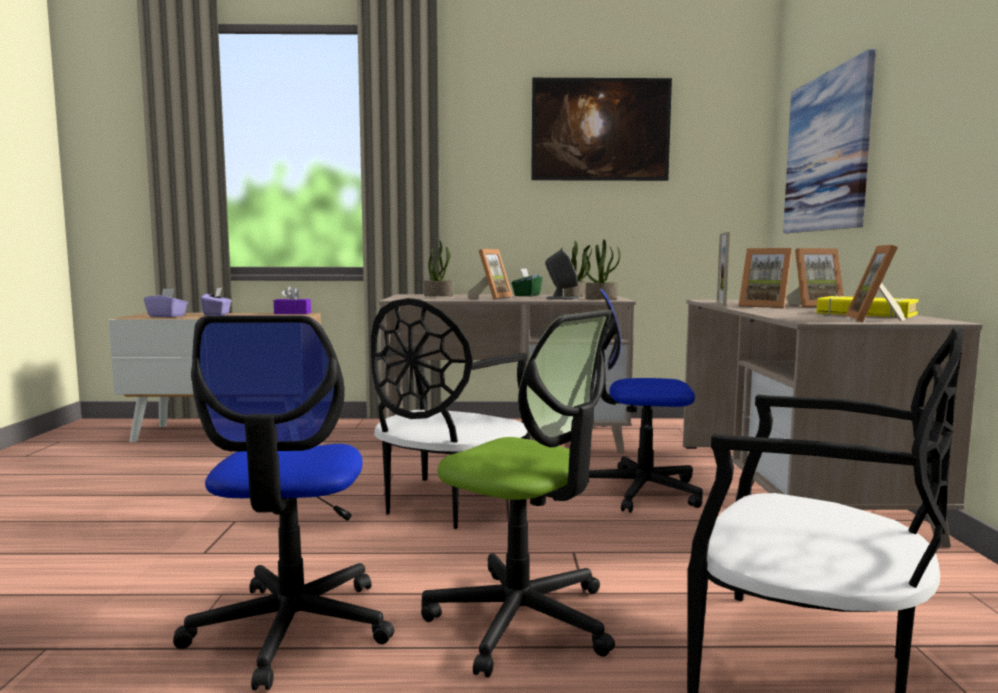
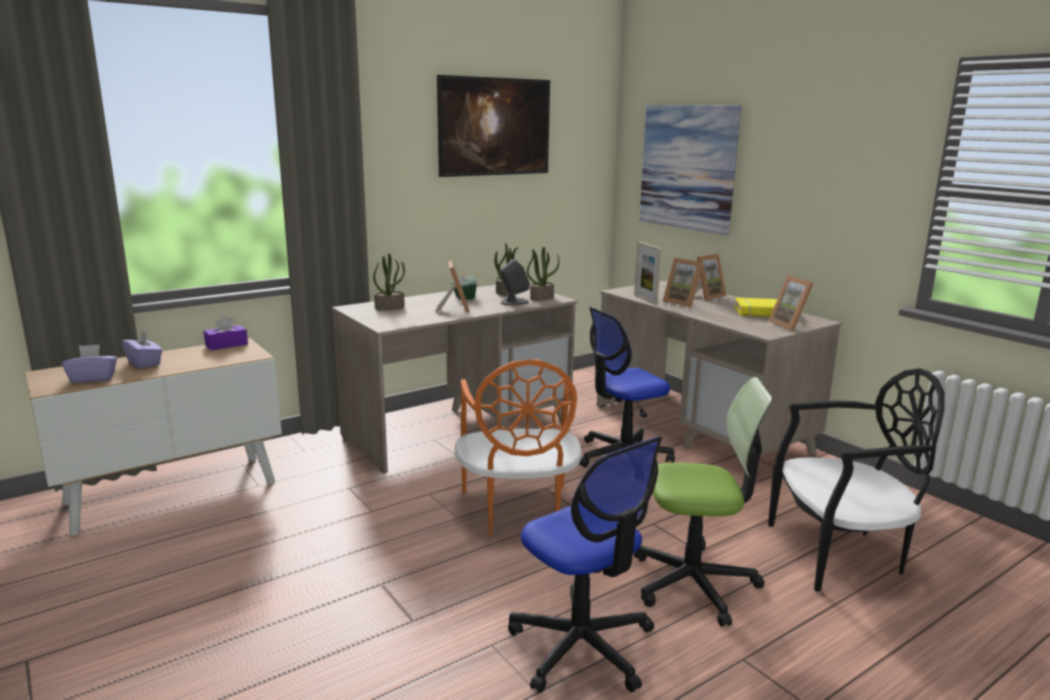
camera: 35 degrees left, 10 degrees up
(446, 504) = (518, 510): black chair -> orange chair
(765, 306) = (683, 302): picture frame -> picture frame turned 45 degrees clockwise

